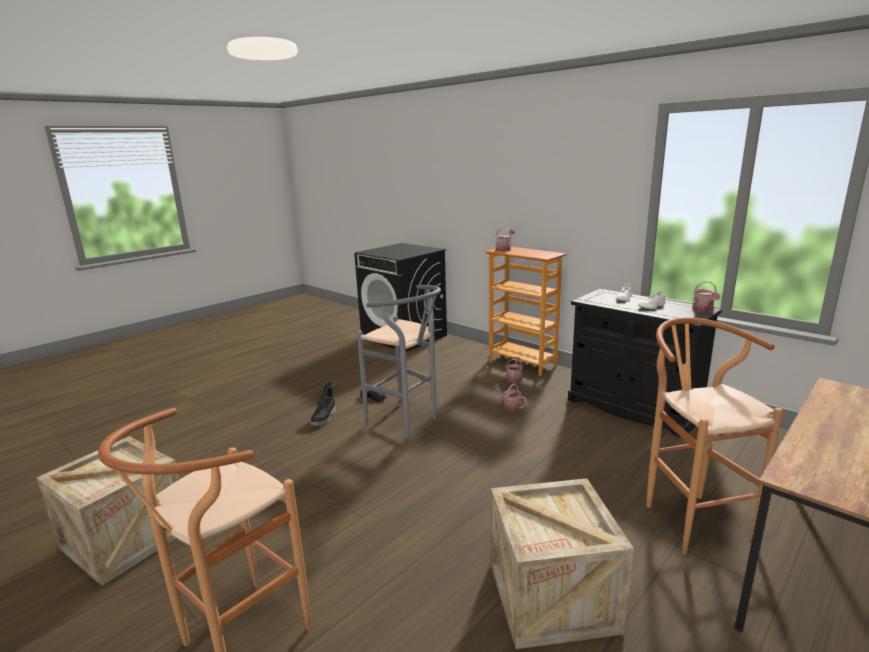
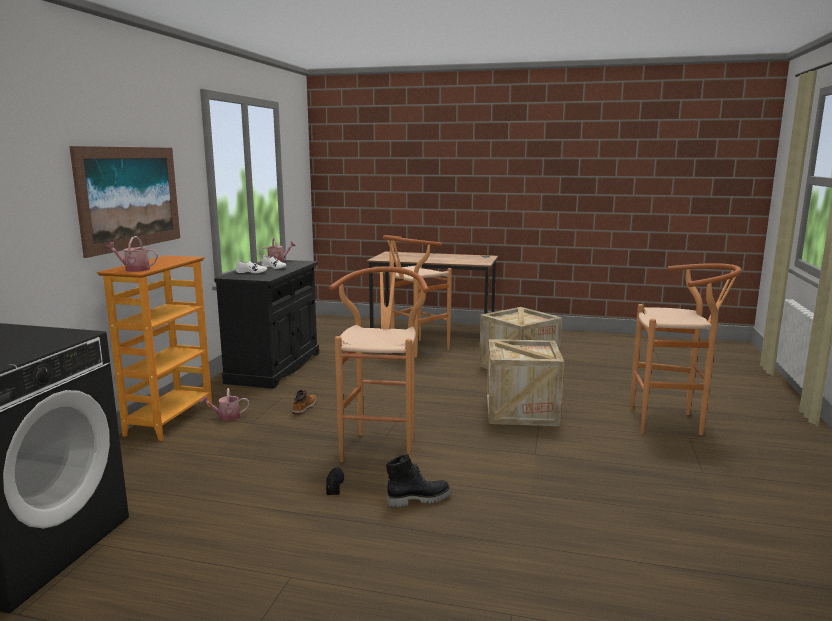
camera: 120 degrees left, 5 degrees down
(126, 539) = (723, 508): crate -> crate (521, 411)
(407, 423) = (382, 445): grey stool -> brown stool
(509, 406) = (304, 407): watering can -> boot
(544, 203) = (130, 197): none -> picture

